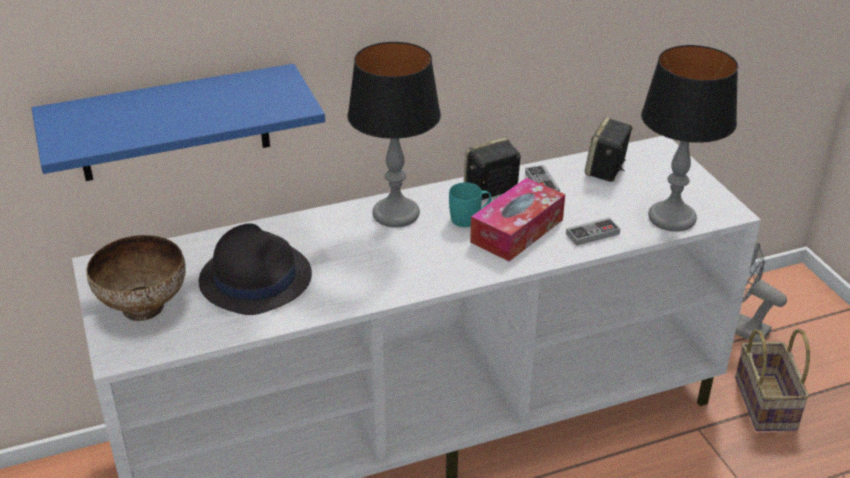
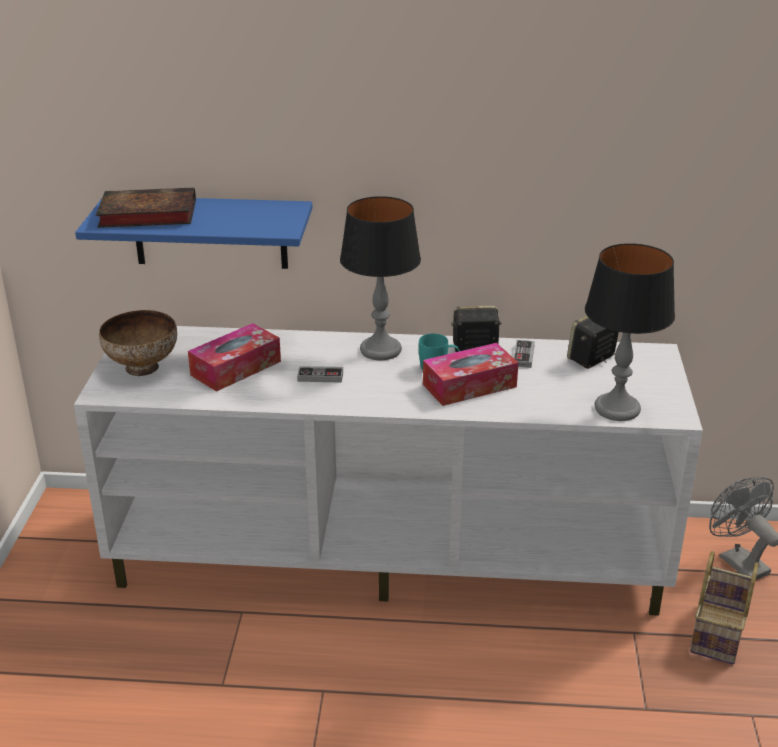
camera: 25 degrees right, 5 degrees down
(111, 122) = (145, 214): none -> book
(255, 278) = (236, 368): black hat -> tissue box
(592, 234) = (533, 403): game controller -> game controller (320, 377)

